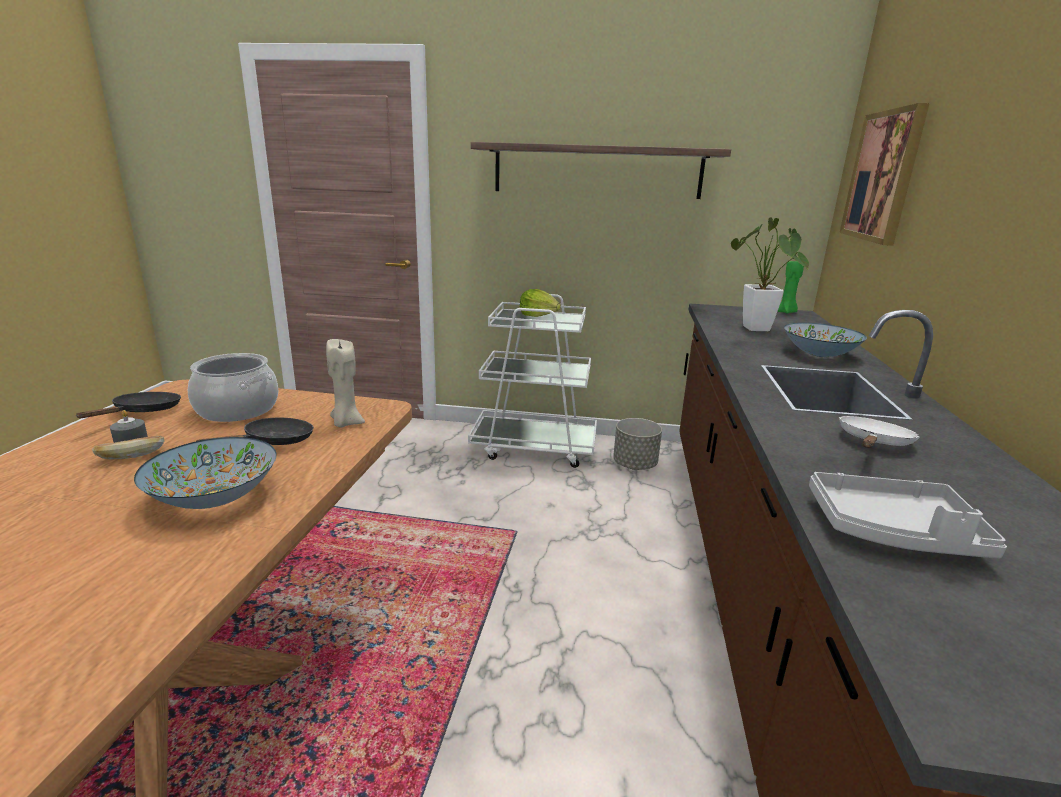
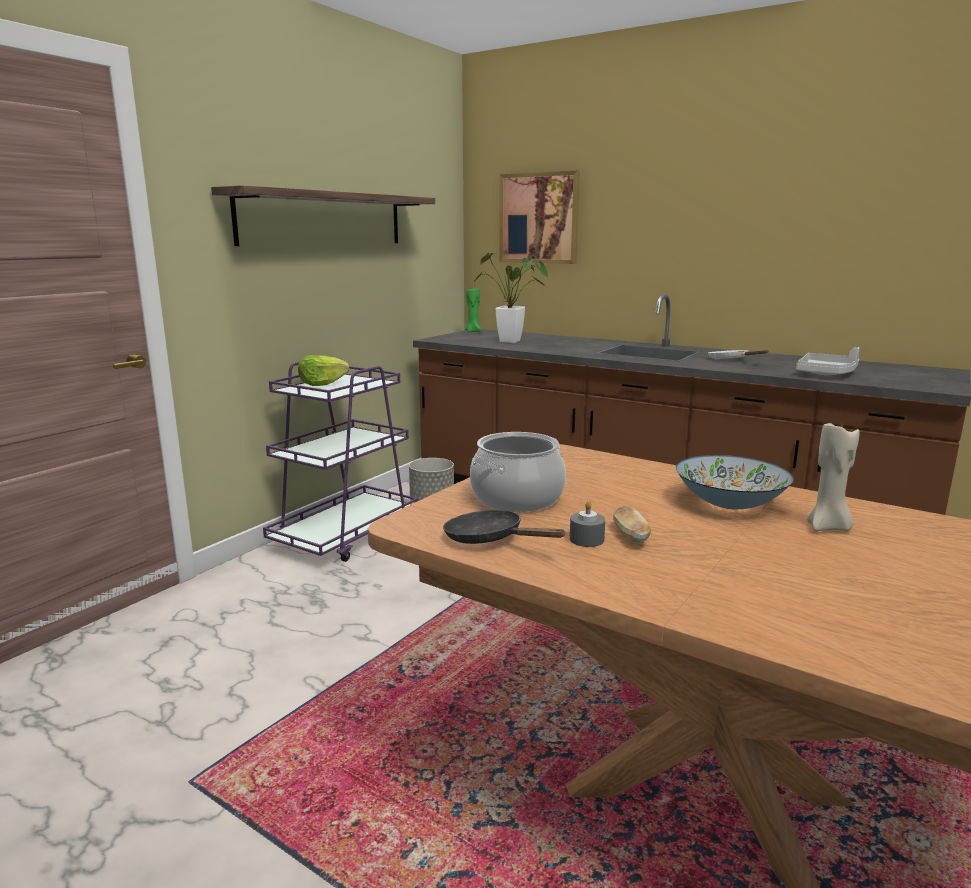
camera: 65 degrees left, 5 degrees down
(273, 442) = (619, 486): black frying pan -> none
(346, 423) = (586, 463): beige candle -> beige candle (827, 528)
(534, 447) = (346, 536): white cart -> purple cart
(819, 354) = (581, 343): bowl -> none

